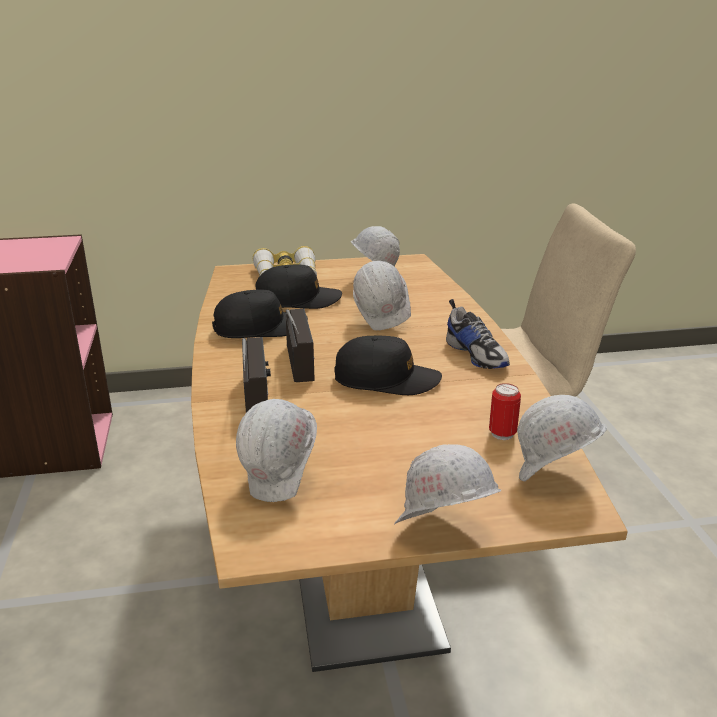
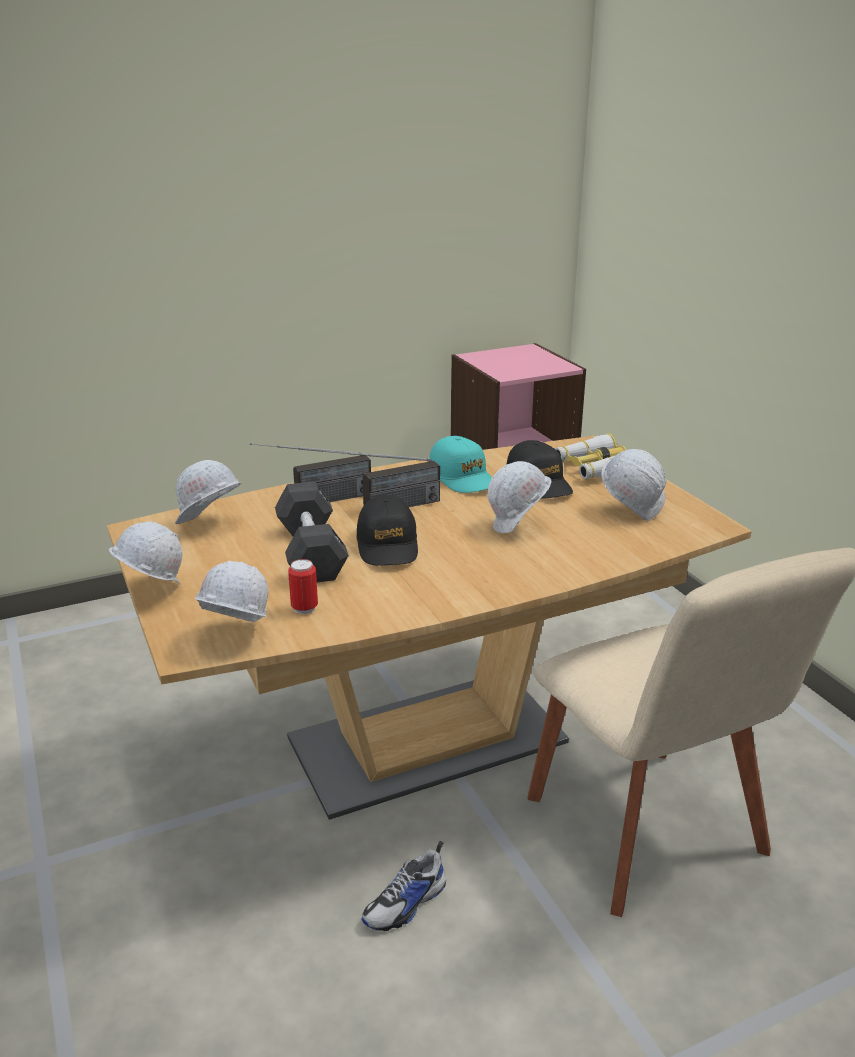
camera: 75 degrees right, 0 degrees up
(260, 327) = (462, 477): black cap -> turquoise cap
(384, 420) = (311, 552): none -> black dumbbell
(476, 354) = (467, 585): shoe -> shoe (406, 904)

